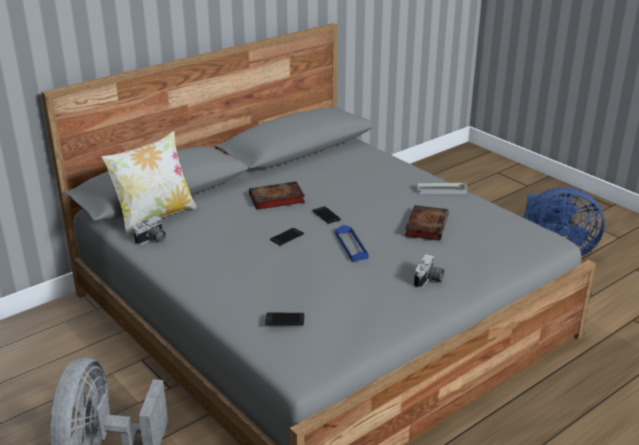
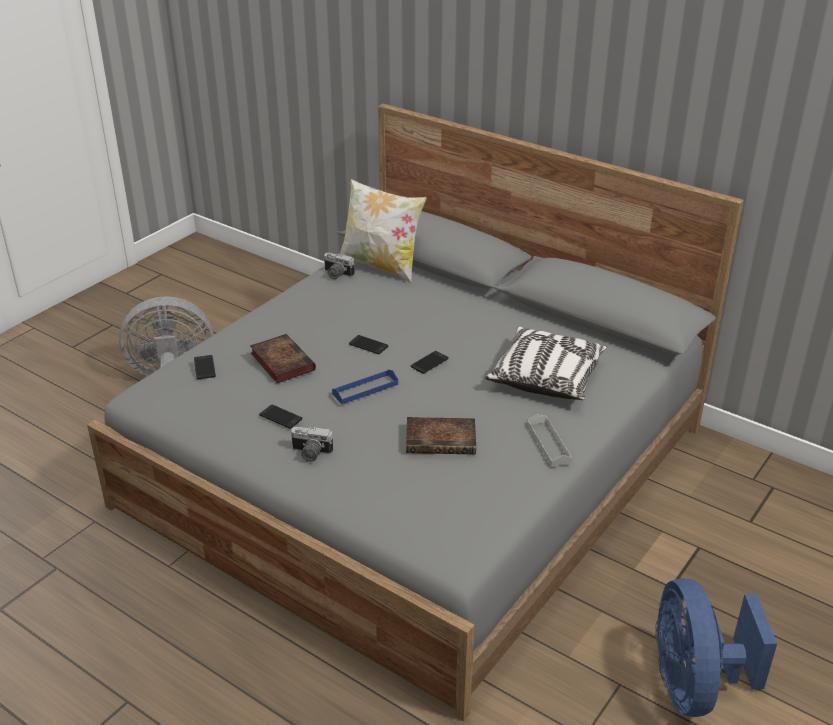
camera: 75 degrees right, 5 degrees up
(275, 199) = (455, 325): book -> book (281, 361)
(364, 178) = (546, 377): none -> pillow
(376, 288) = (280, 417): none -> phone

